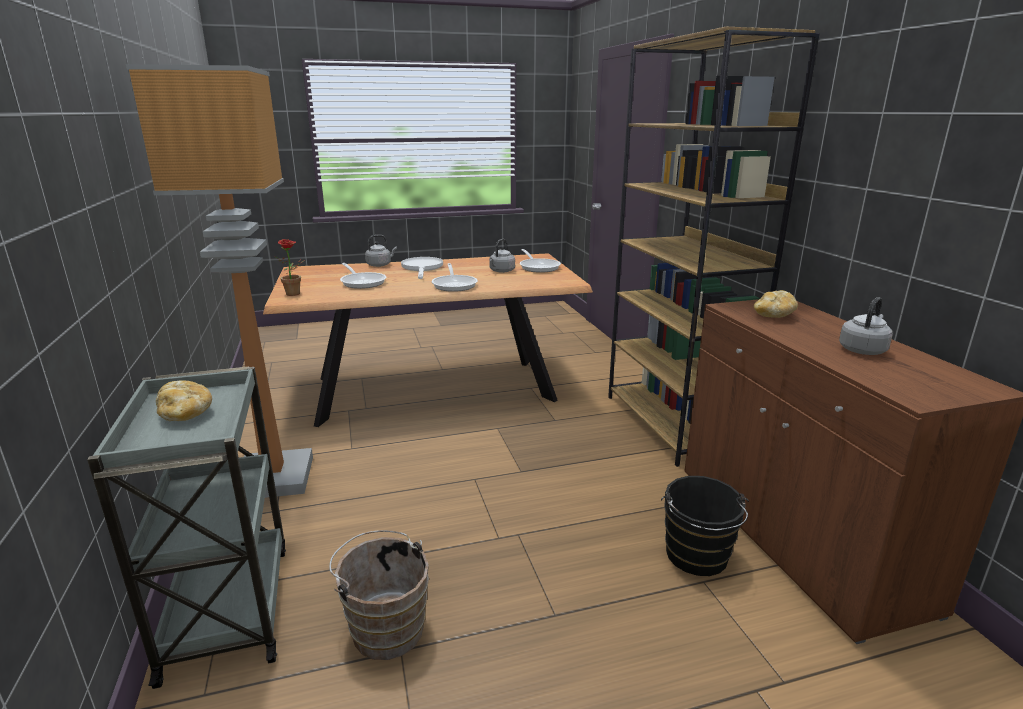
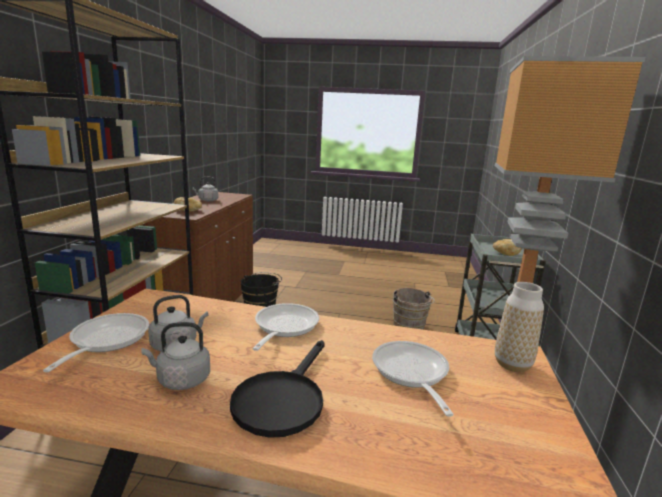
camera: 155 degrees left, 5 degrees down
(296, 294) = (512, 364): potted plant -> vase
(380, 265) = (359, 456): grey kettle -> grey kettle (181, 380)
(422, 268) = (283, 399): white frying pan -> black frying pan

